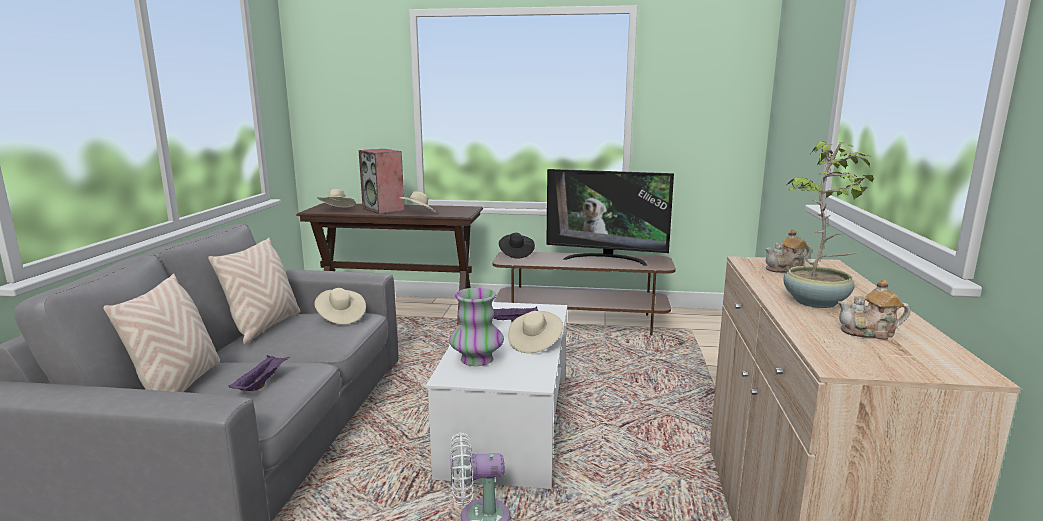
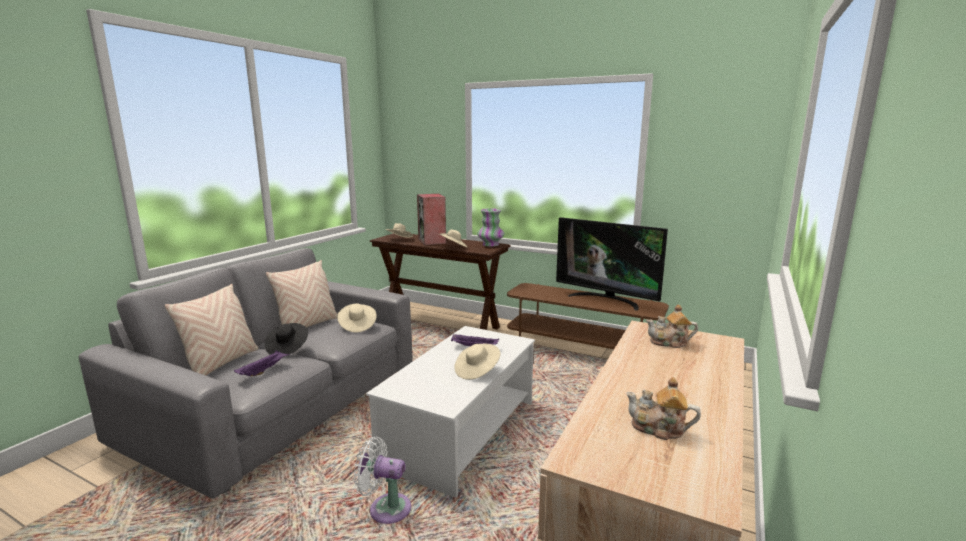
camera: 20 degrees right, 0 degrees up
(476, 360) = (420, 378): vase -> vase (490, 245)
(516, 254) = (532, 286): black hat -> black hat (287, 348)
(817, 302) = (651, 384): potted plant -> none

